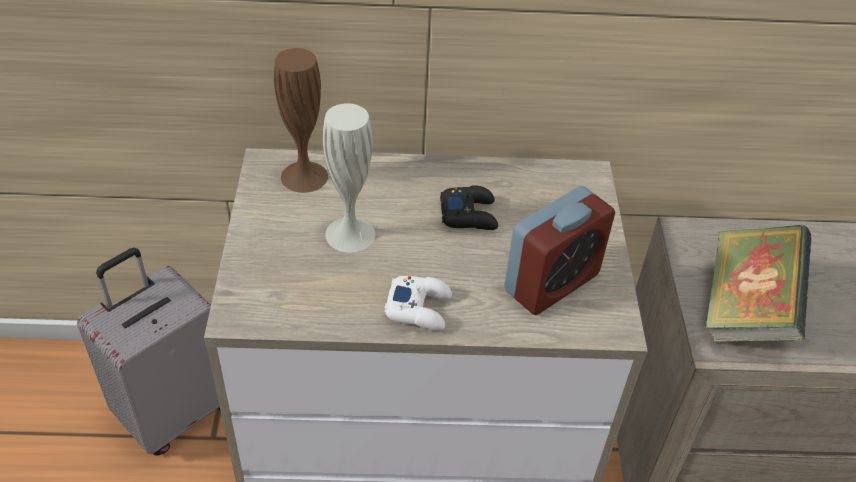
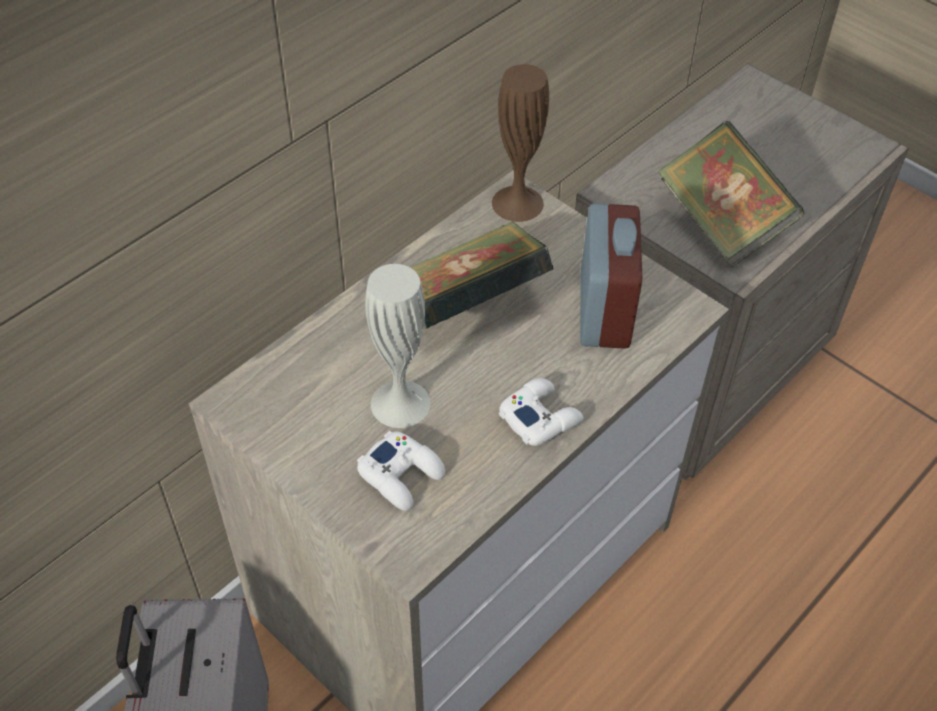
camera: 45 degrees left, 5 degrees up
(295, 271) = (401, 475): none -> white game controller
(304, 176) = (285, 385): brown vase -> brown vase (517, 203)
(469, 214) = (470, 304): black game controller -> book

